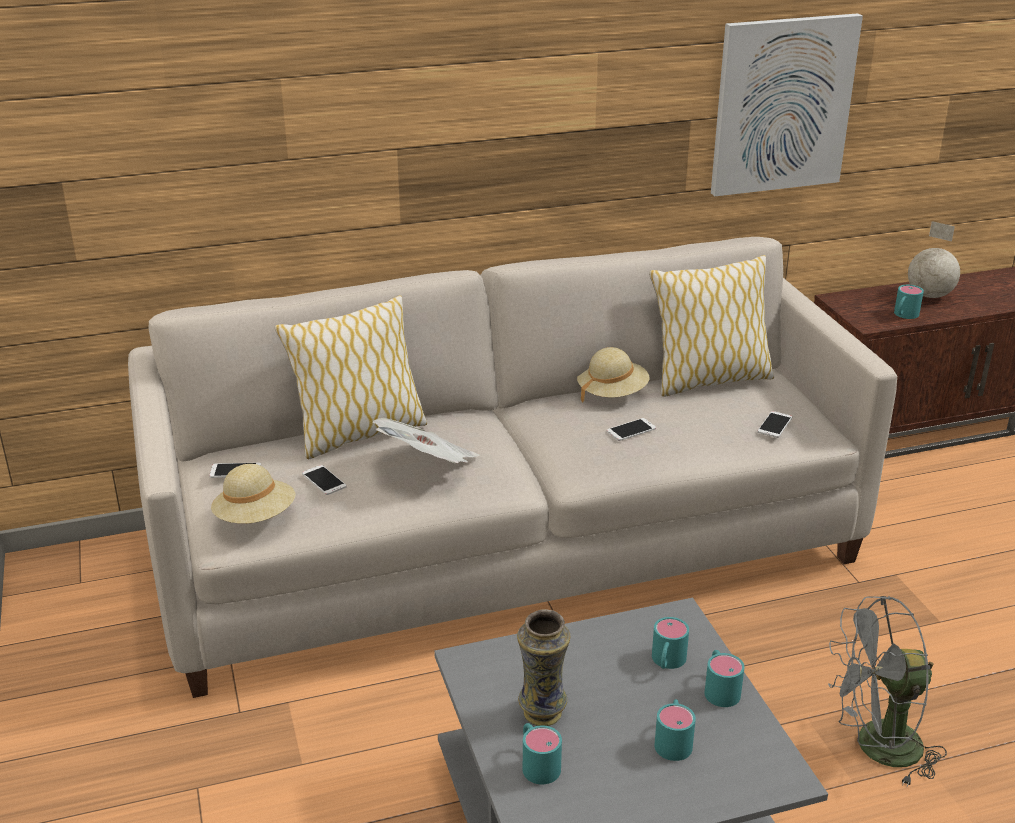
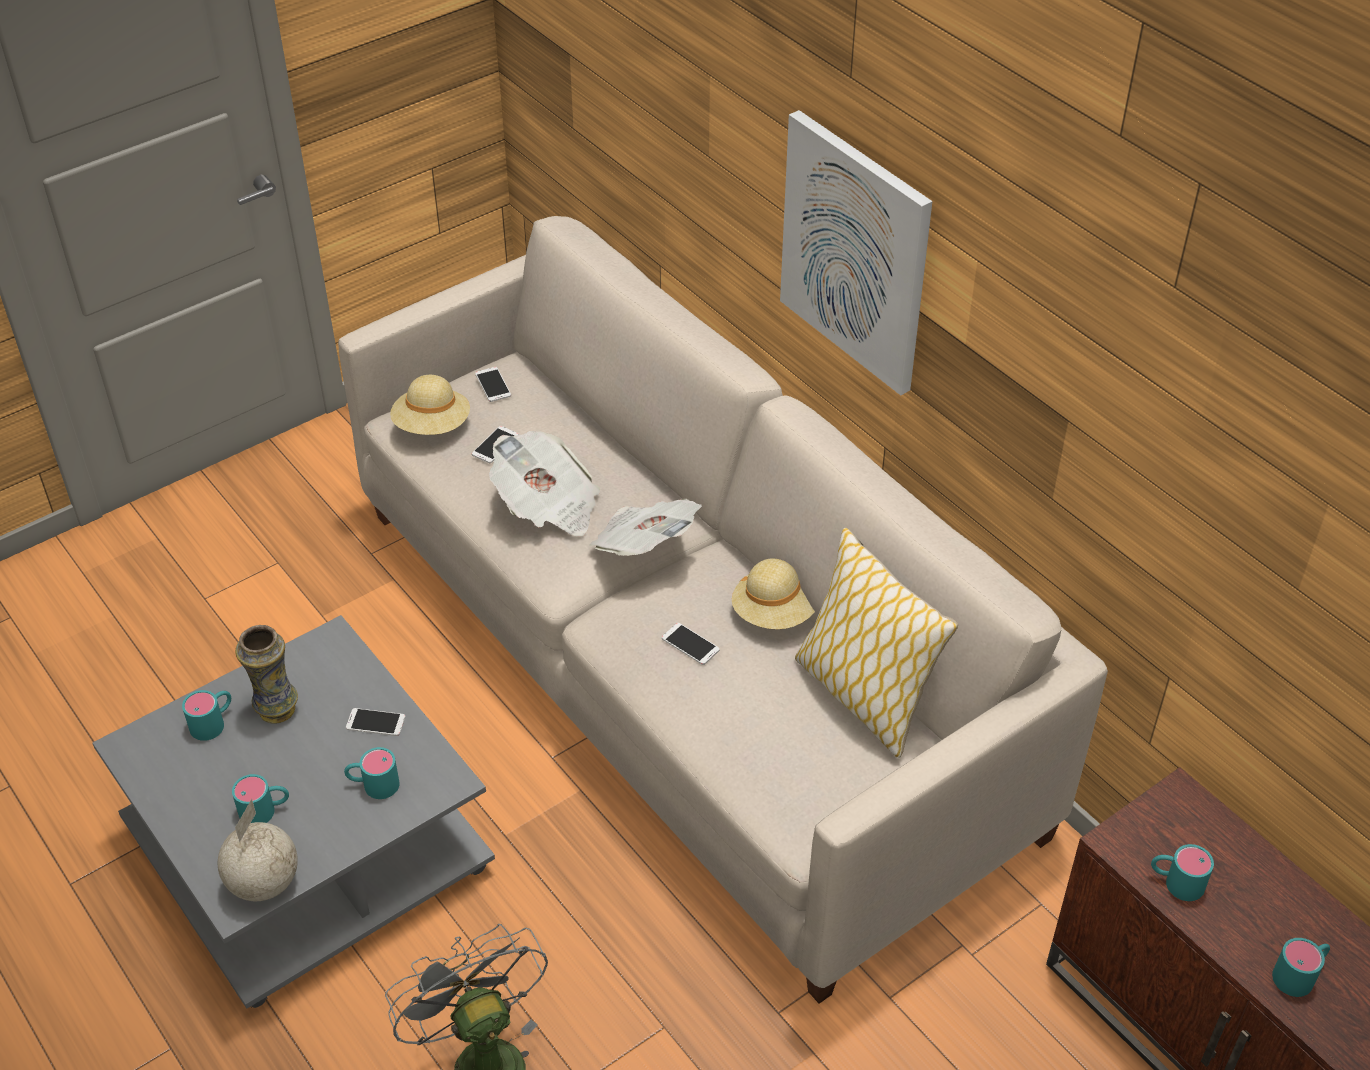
camera: 70 degrees right, 15 degrees up
(358, 434) = (592, 441): pillow -> none
(509, 429) = (645, 546): none -> newspaper
(719, 688) = (346, 832): turquoise mug -> turquoise mug (1300, 974)
(774, 425) = (786, 778): phone -> phone (375, 722)
(782, 105) = (1174, 495): picture -> picture (855, 252)
(929, 296) = (1273, 910): globe -> globe (263, 884)

